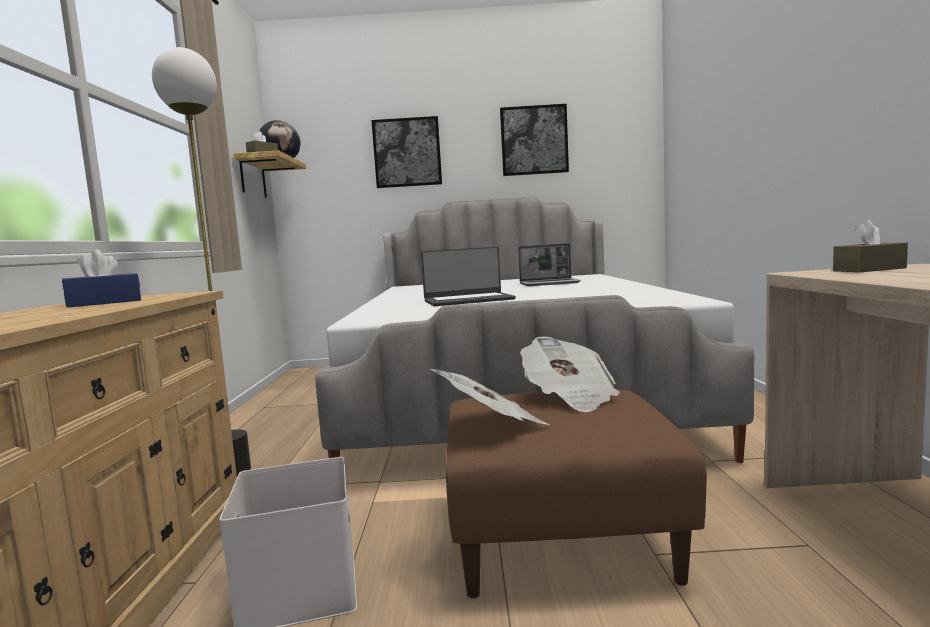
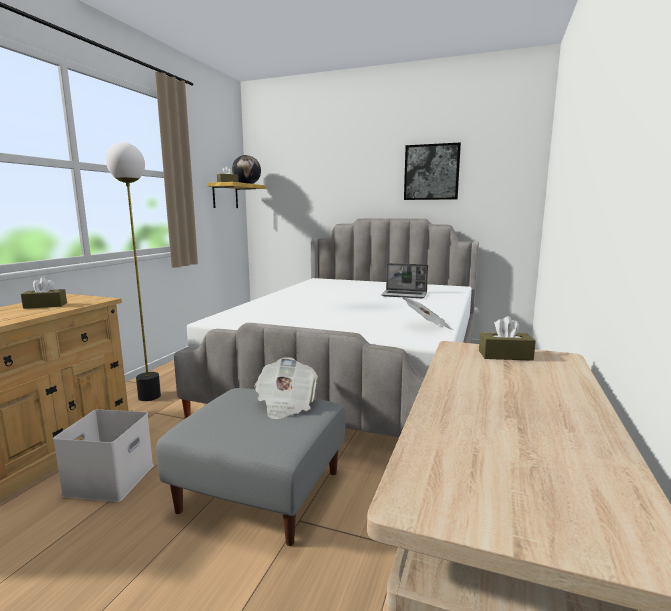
camera: 20 degrees right, 5 degrees up
(104, 303) = (45, 305): blue tissue box -> brown tissue box
(407, 152) = (334, 178): picture -> none
(468, 300) = (311, 308): laptop -> none
(492, 426) = (211, 416): newspaper -> newspaper (427, 327)
(560, 536) = (262, 490): brown ottoman -> grey ottoman

